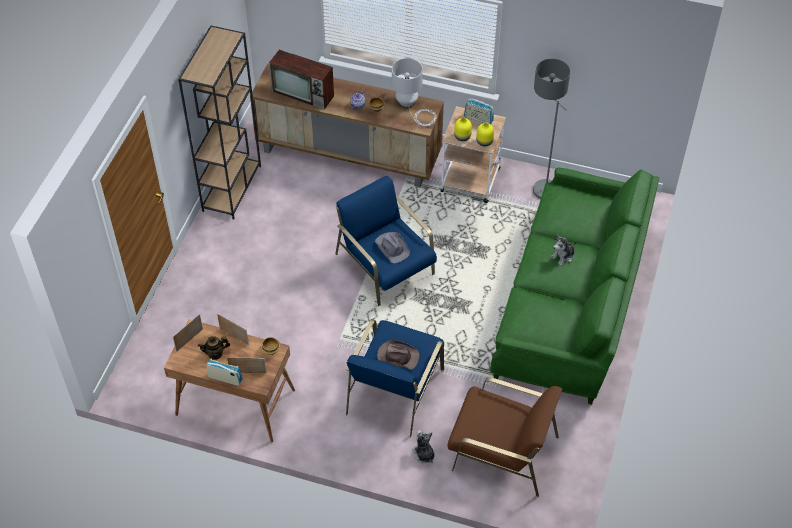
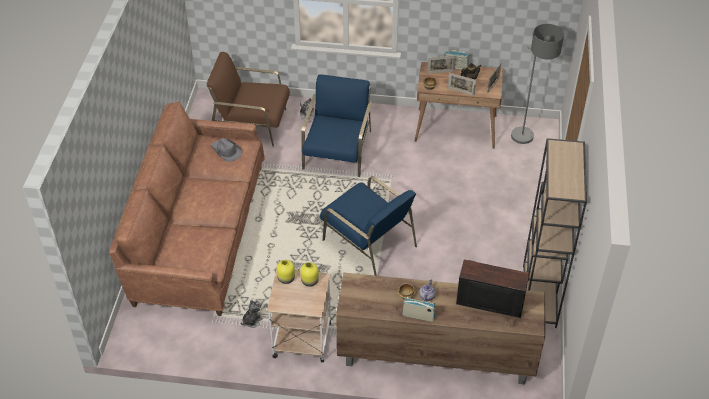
camera: 170 degrees right, 5 degrees down
(392, 247) = (360, 205): grey hat -> grey hat (226, 151)
(397, 356) = (336, 126): brown hat -> none
(413, 108) = (366, 301): grey table lamp -> none
(478, 119) = (295, 304): radio -> radio (418, 316)
(540, 186) = (228, 343): grey floor lamp -> grey floor lamp (527, 139)
(563, 256) = (205, 202): plush toy -> plush toy (252, 320)
(571, 303) = (198, 232): green sofa -> brown sofa

